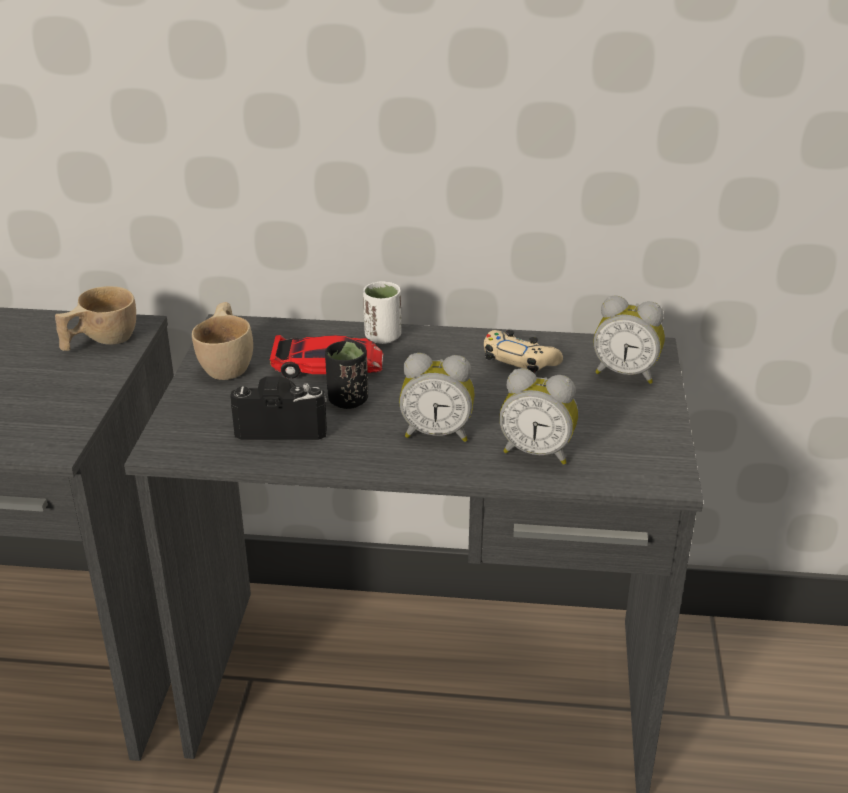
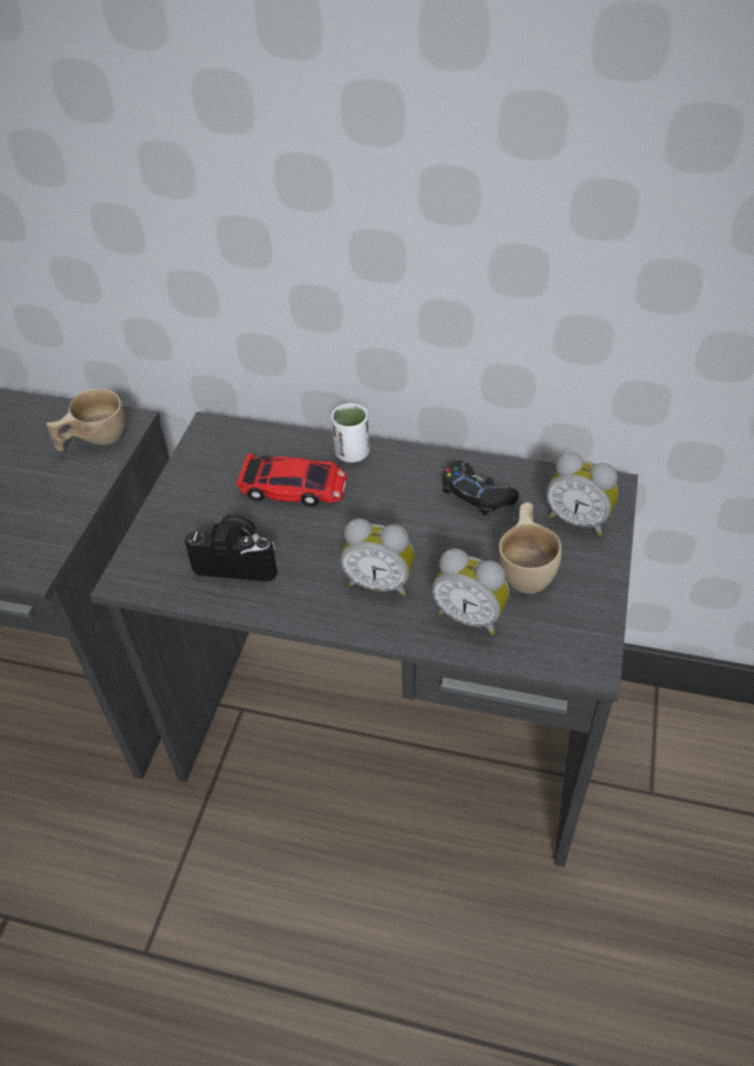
camera: 10 degrees right, 15 degrees up
(228, 363) = (203, 476): beige cup -> beige cup (527, 567)
(348, 400) = (304, 533): black cup -> none
(520, 360) = (477, 494): beige game controller -> black game controller

